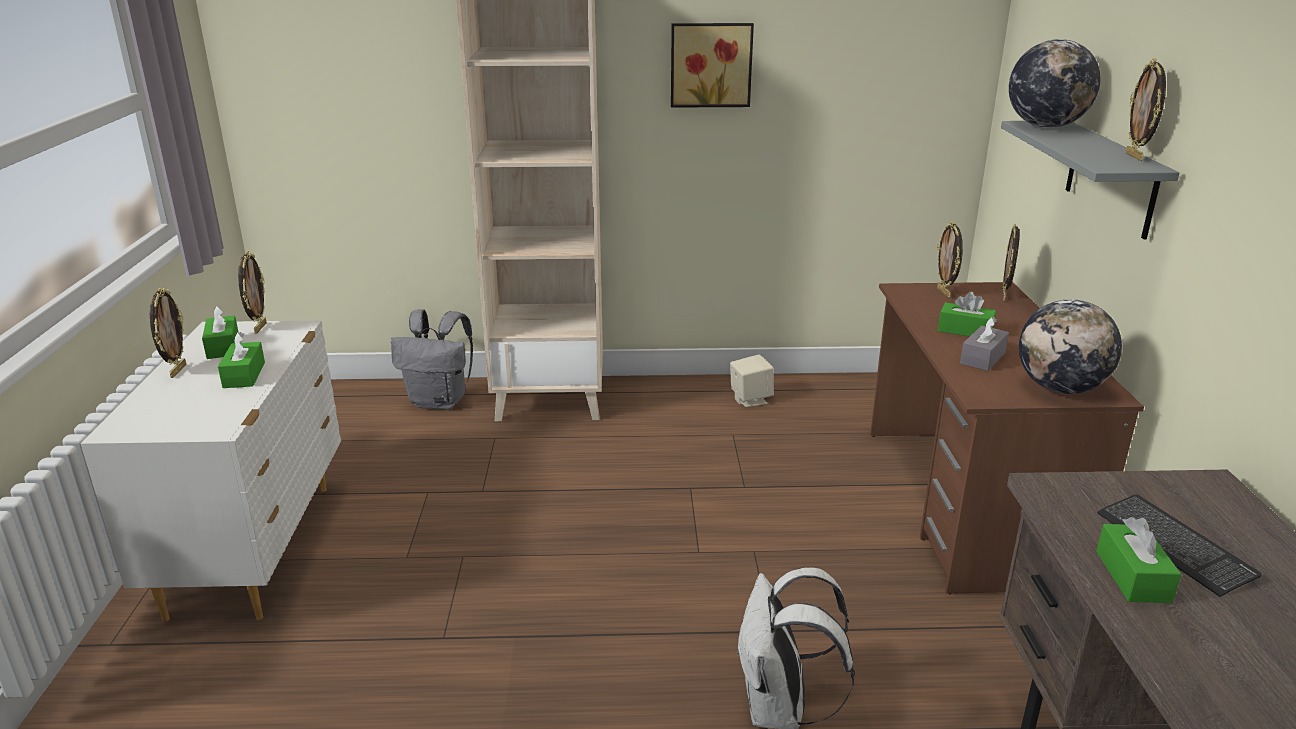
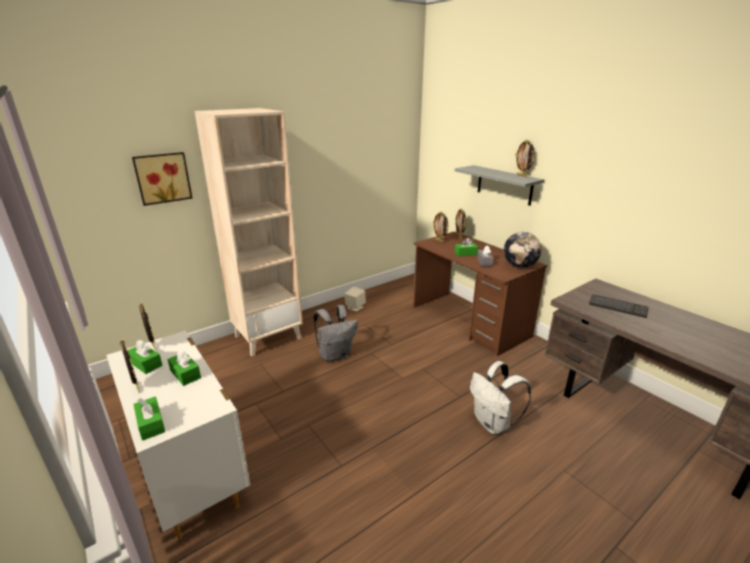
camera: 35 degrees left, 0 degrees up
(440, 402) = (211, 357): grey backpack -> grey backpack (335, 355)
(710, 64) = (315, 157): picture -> picture (162, 178)
(1045, 126) = (473, 168): globe -> none
(1132, 576) = (622, 320): green tissue box -> green tissue box (151, 424)

